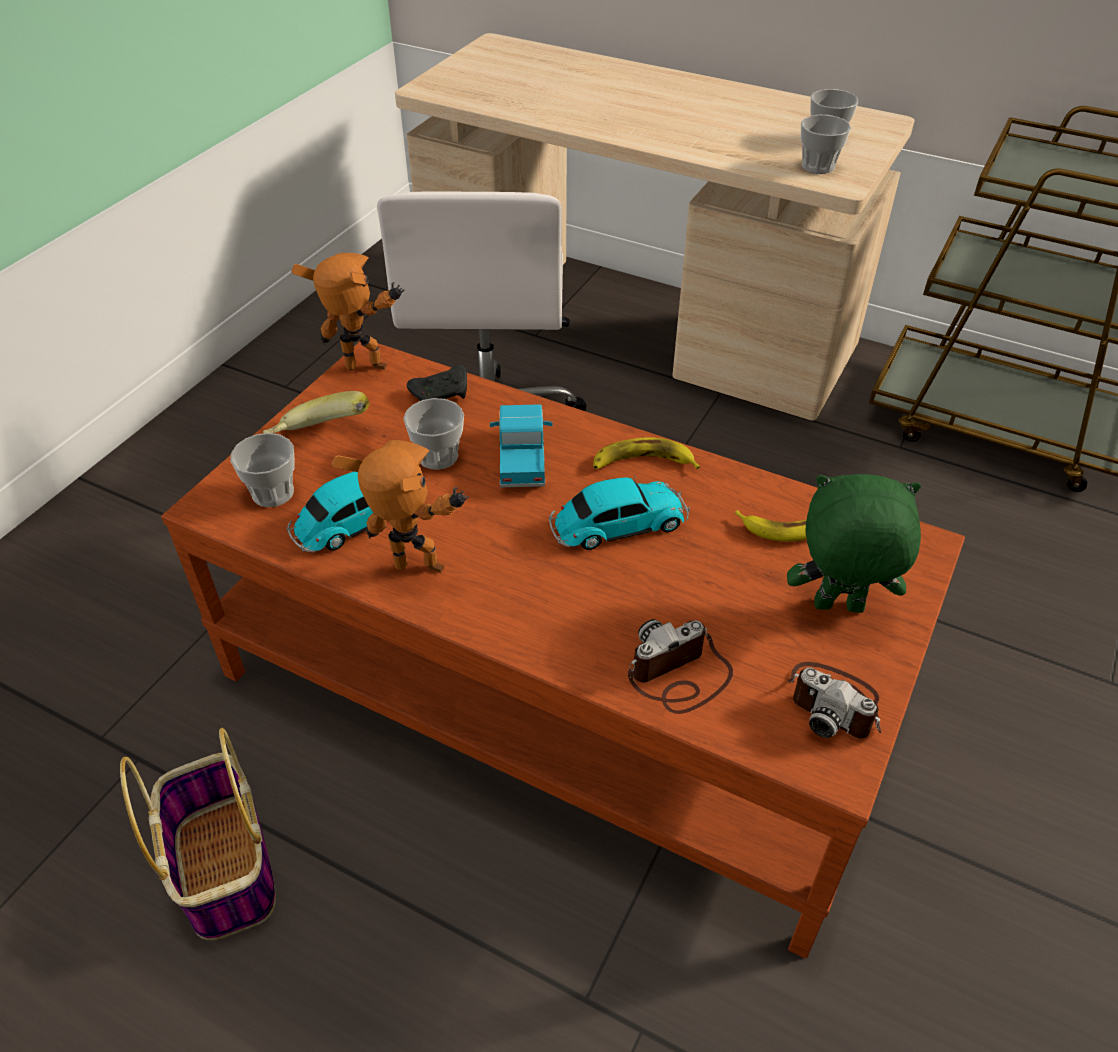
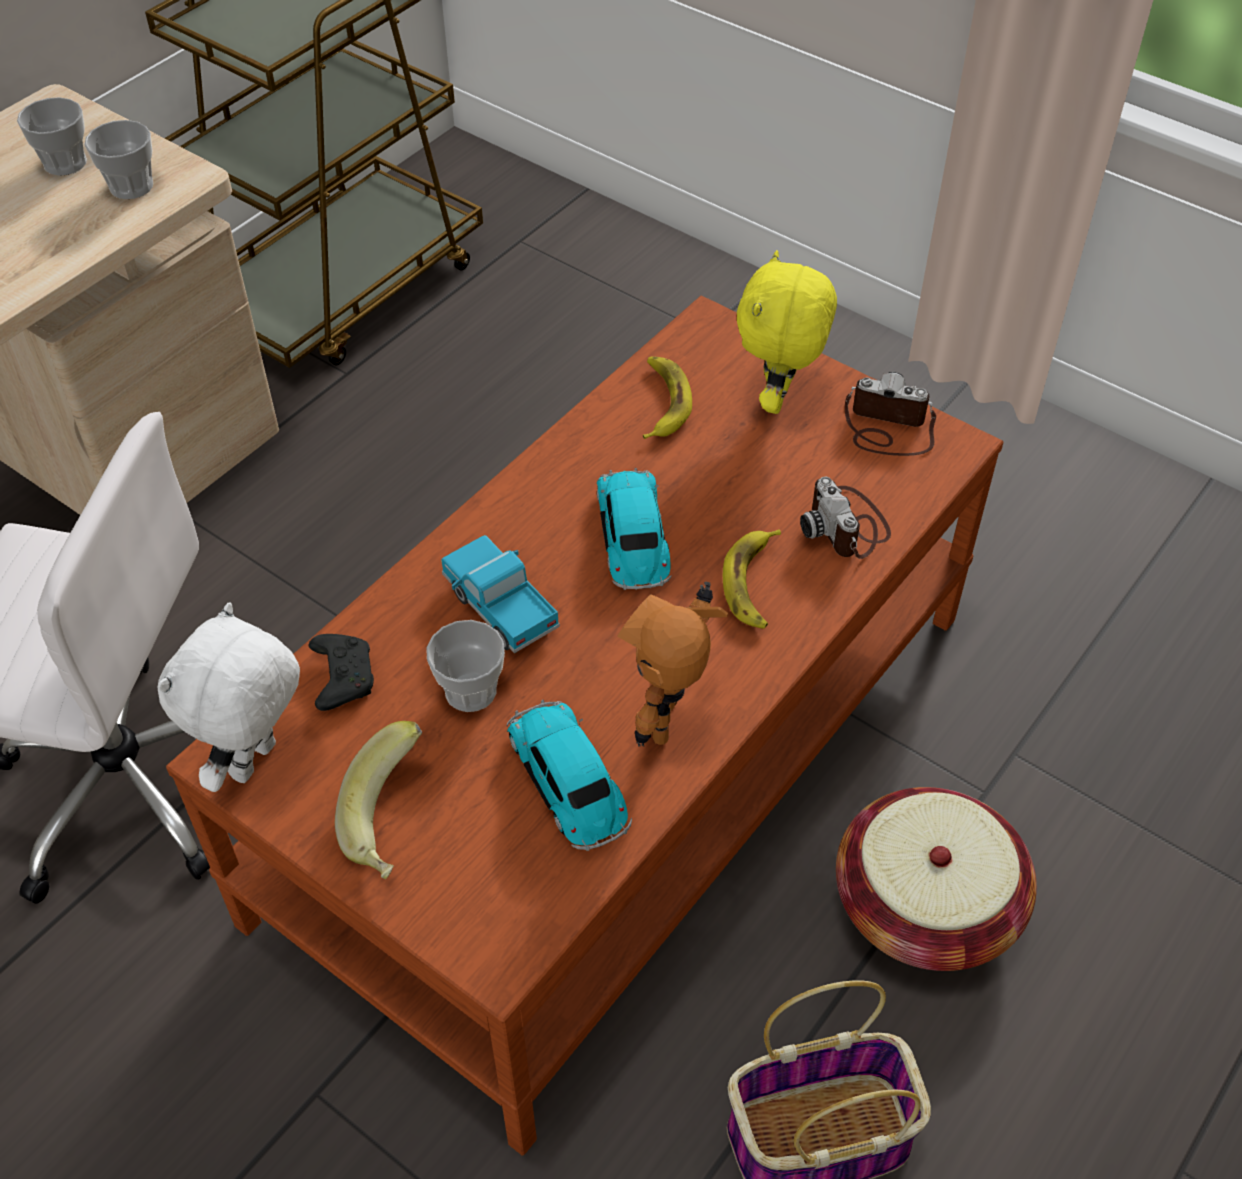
camera: 80 degrees left, 5 degrees up
(273, 493) = (493, 878): cup -> none
(366, 371) = (256, 763): toy robot -> white plush toy
(447, 944) = (926, 905): none -> basket
(522, 459) = (500, 607): toy truck -> toy truck turned 45 degrees clockwise
(642, 463) = (537, 500): banana -> banana (753, 584)
(835, 703) = (887, 429): camera -> camera turned 120 degrees counterclockwise
(837, 608) = (779, 400): green plush toy -> yellow plush toy

